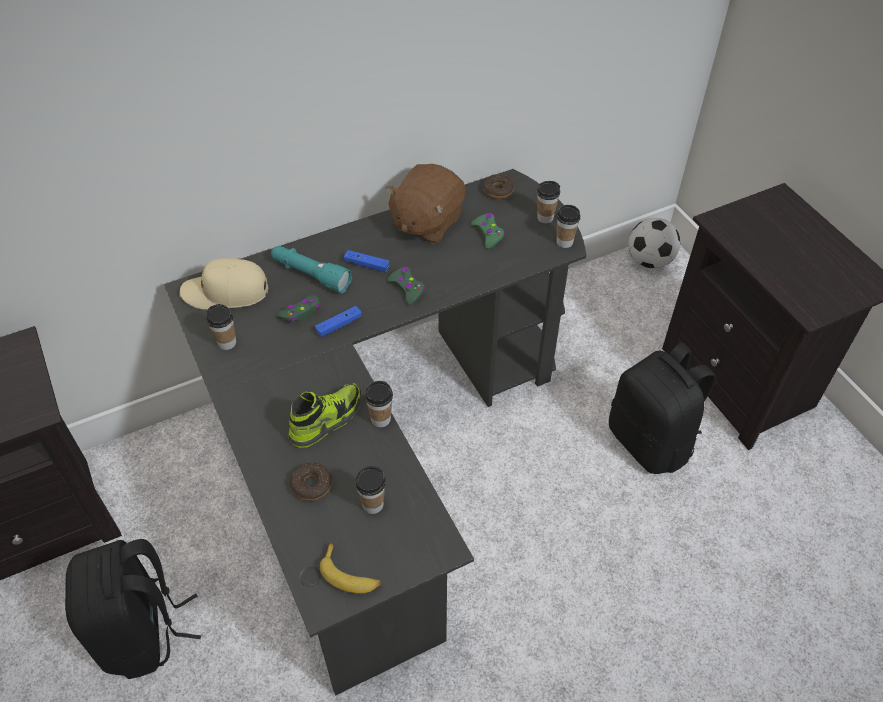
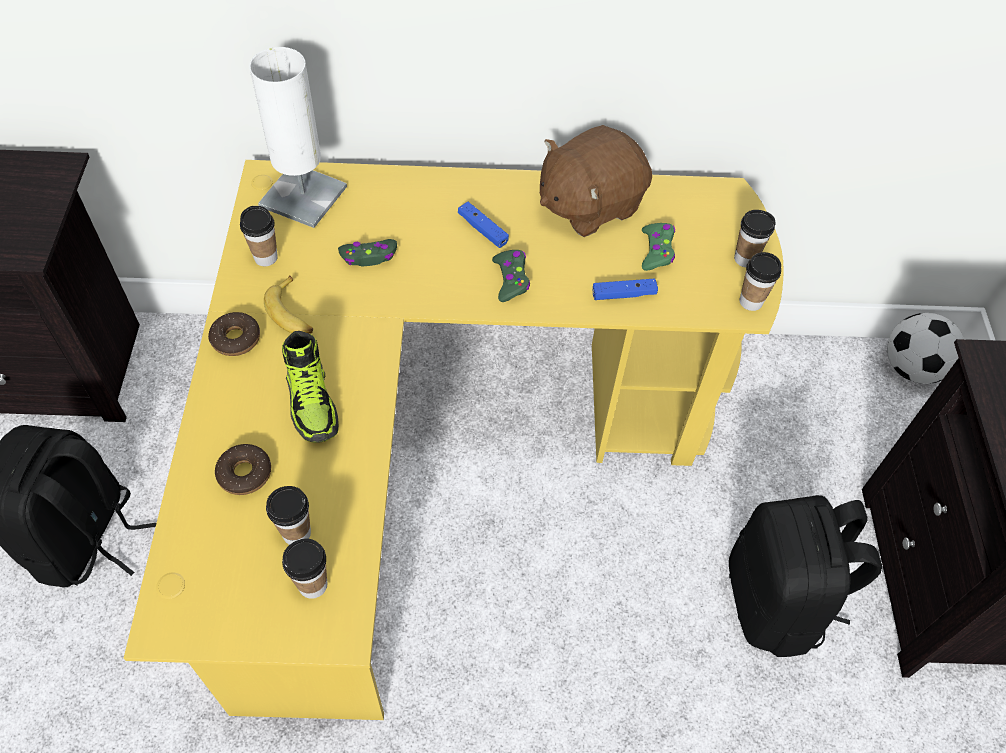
camera: 25 degrees right, 5 degrees up
(226, 292) = (303, 196): beige cap -> white table lamp
(310, 275) = (410, 215): turquoise flashlight -> none
(326, 420) = (312, 401): shoe -> shoe turned 90 degrees clockwise
(339, 325) = (402, 290): blue game controller -> blue game controller (623, 294)
(350, 574) = (214, 608): banana -> banana (292, 313)
(380, 419) = (375, 430): cup -> cup (313, 585)
(381, 452) = (442, 459): black desk -> yellow desk
(498, 190) = (705, 199): donut -> donut (236, 339)

